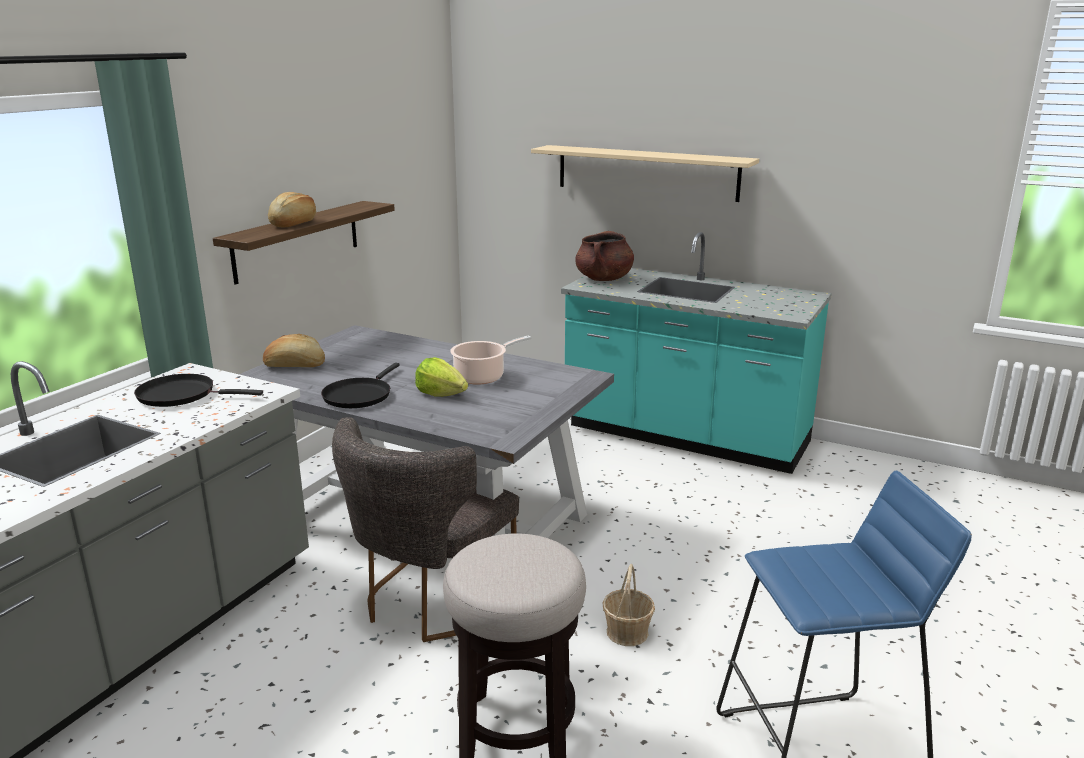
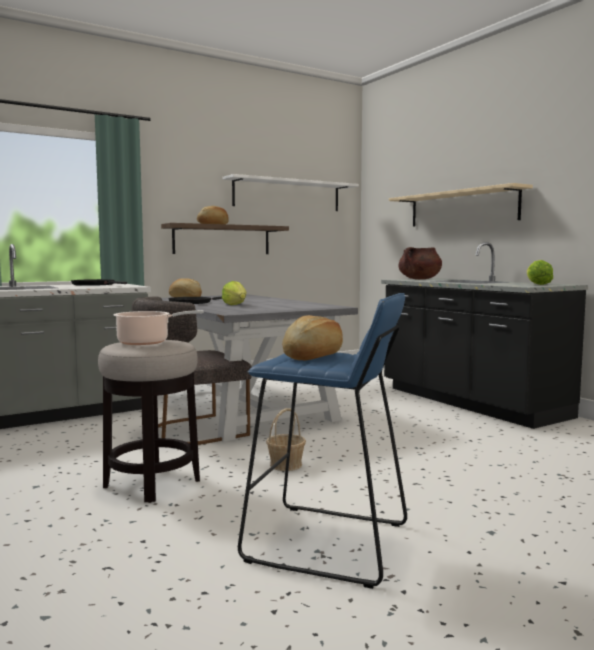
camera: 30 degrees right, 15 degrees down
(372, 145) = (287, 195): none -> white shelf
(482, 376) = (273, 304): cooking pot -> cooking pot (147, 342)
(685, 436) = (470, 402): turquoise counter -> black counter
(786, 300) = (537, 284): none -> lettuce
(822, 573) = (313, 356): none -> bread

